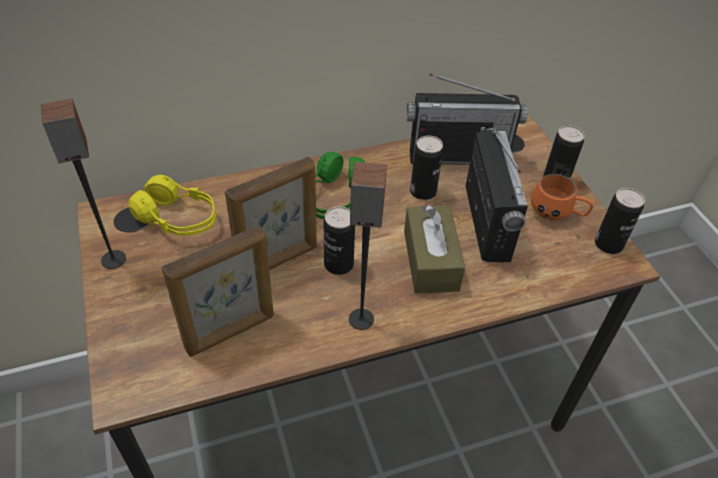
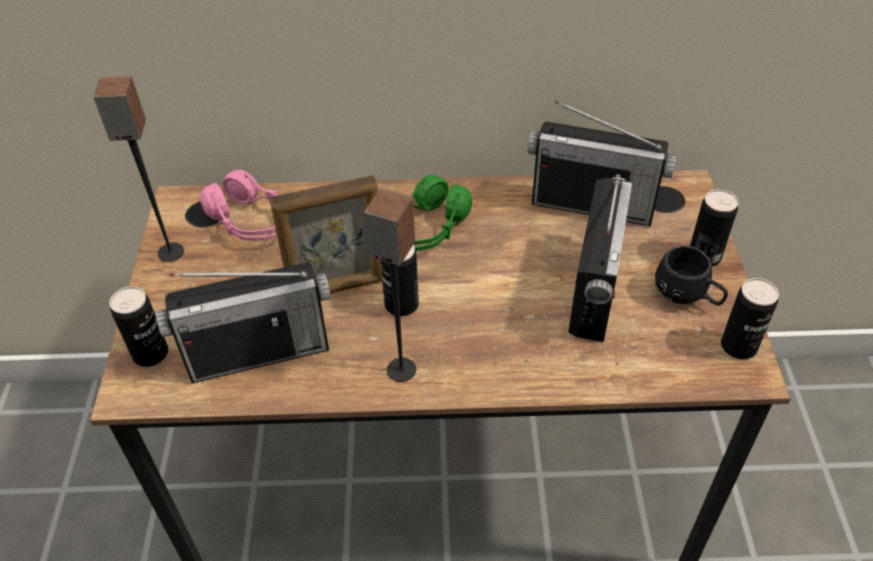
camera: 20 degrees right, 0 degrees up
(178, 219) = (250, 222): yellow headphones -> pink headphones
(231, 332) = (258, 353): picture frame -> radio
(423, 191) = (533, 240): can -> can (150, 353)
(430, 260) = (508, 320): brown tissue box -> none
(557, 214) = (687, 297): orange mug -> black mug

